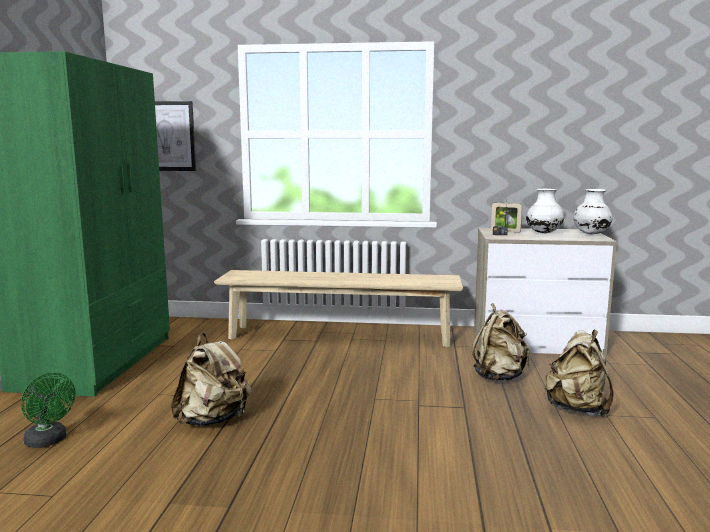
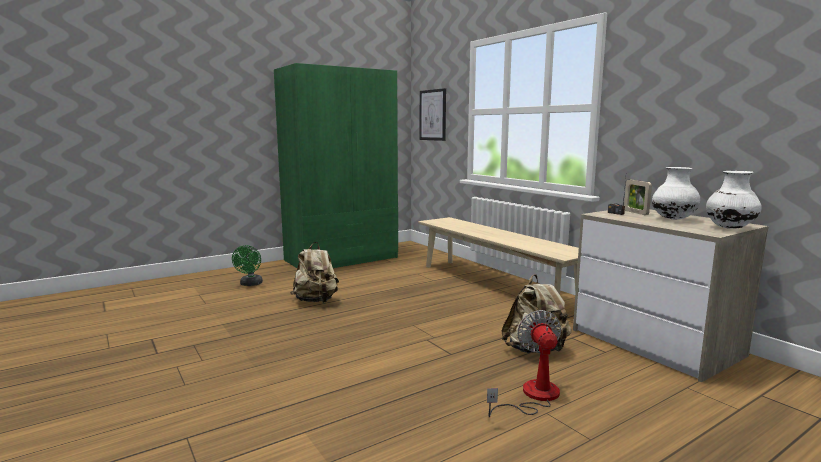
camera: 50 degrees right, 0 degrees up
(577, 409) = (532, 396): beige backpack -> fan

